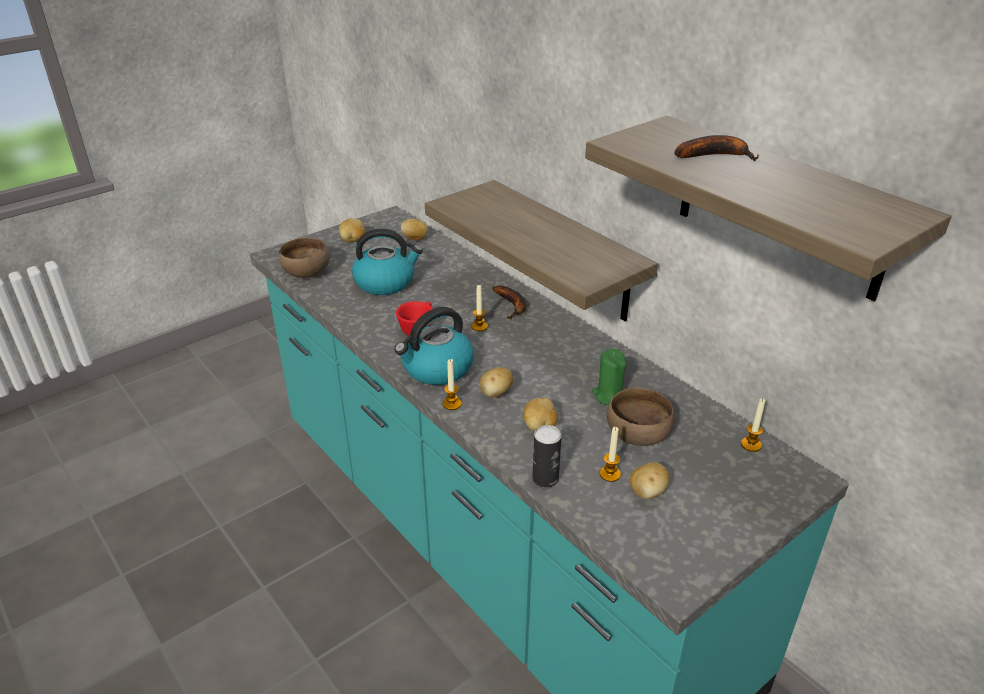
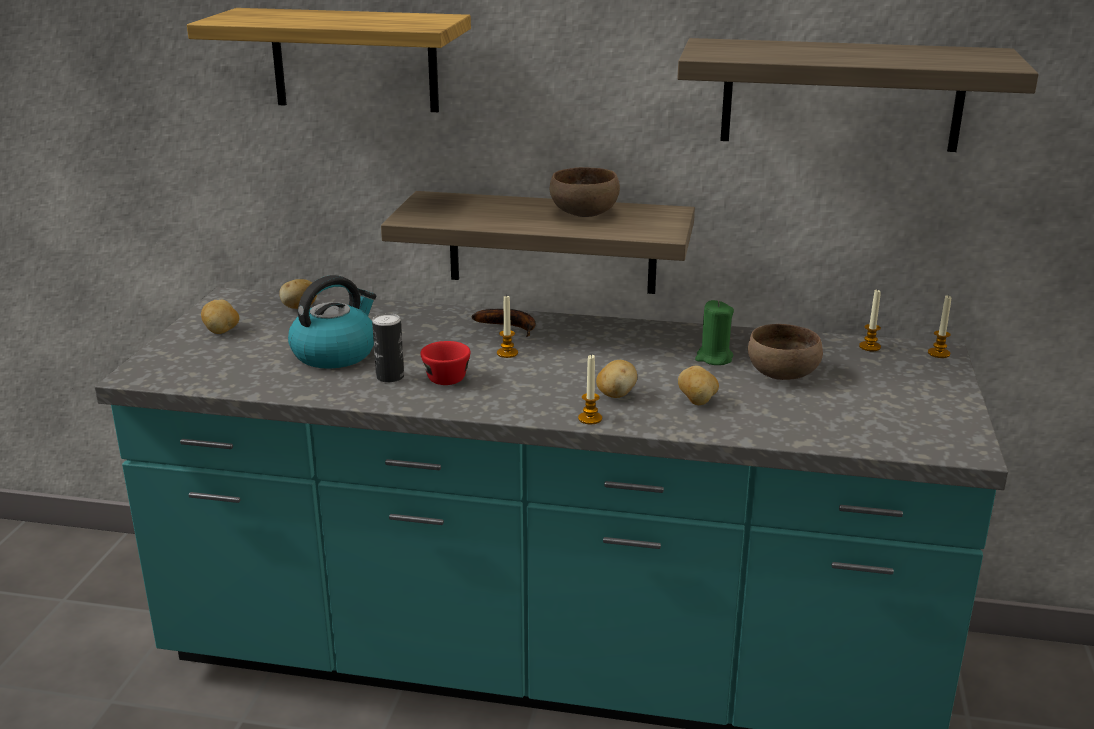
camera: 40 degrees left, 10 degrees down
(306, 272) = (214, 377): brown bowl -> brown bowl (582, 213)
(436, 369) = (525, 399): kettle -> none
(466, 70) = (354, 60): none -> shelf
(545, 478) = (766, 433): can -> can (390, 377)
(610, 474) = (808, 408): candle -> candle (938, 353)
(647, 492) = (854, 406): potato -> none
(715, 155) = (796, 49): banana -> none

